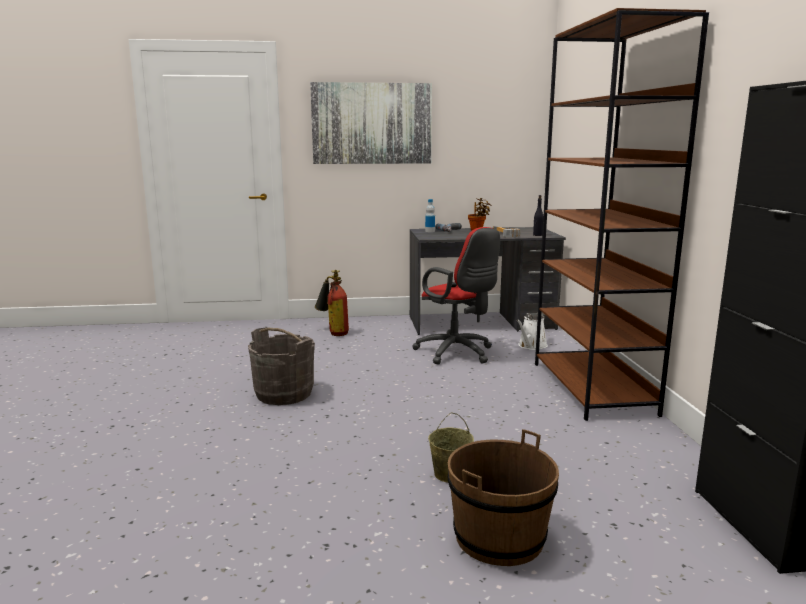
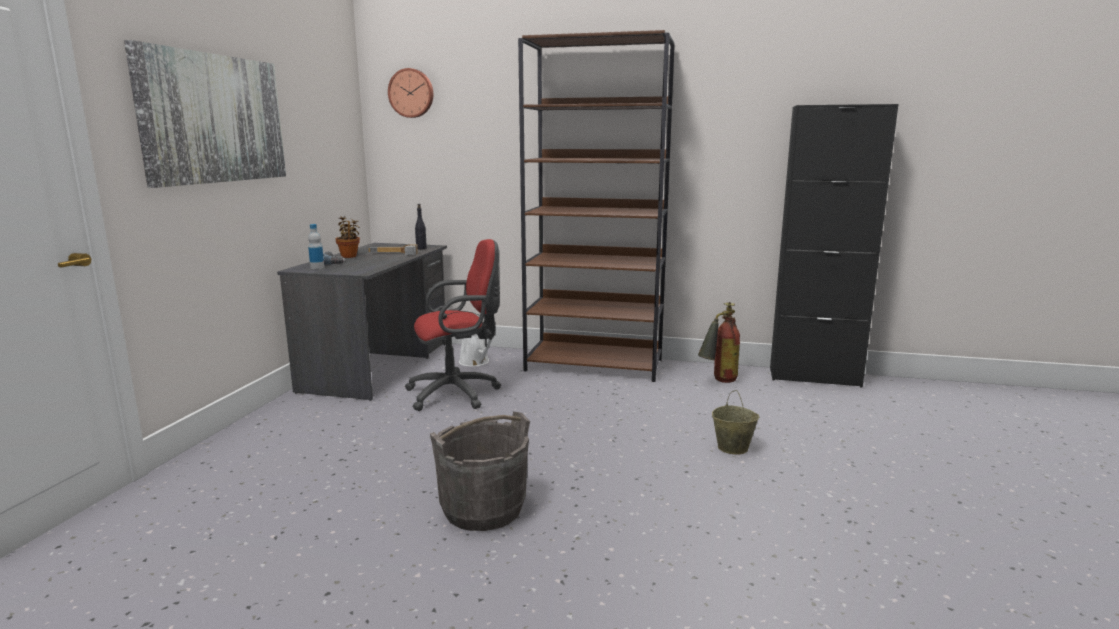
camera: 70 degrees left, 0 degrees up
(333, 332) = (280, 447): fire extinguisher -> fire extinguisher (718, 381)
(499, 538) = (833, 449): brown bucket -> none
(568, 95) = (411, 93): none -> wall clock

